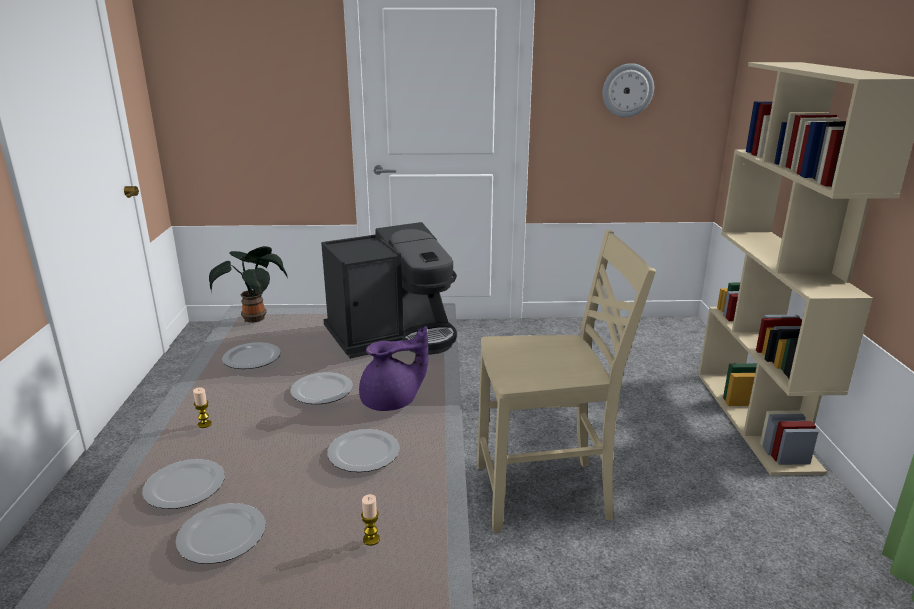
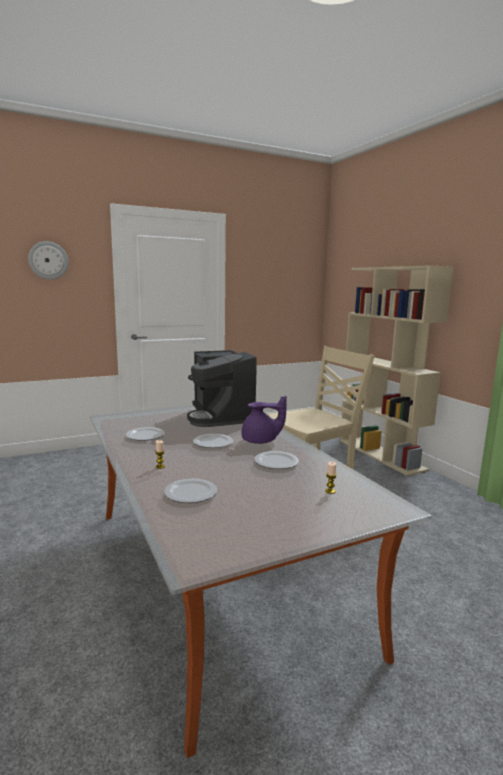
camera: 25 degrees left, 10 degrees down
(222, 537) = (247, 507): plate -> none
(255, 318) = (118, 419): potted plant -> none
(392, 402) = (261, 441): purple teapot -> purple teapot turned 45 degrees clockwise
(393, 336) = (221, 416): coffee machine -> coffee machine turned 120 degrees clockwise
(627, 90) = (275, 288): wall clock -> wall clock (48, 260)

